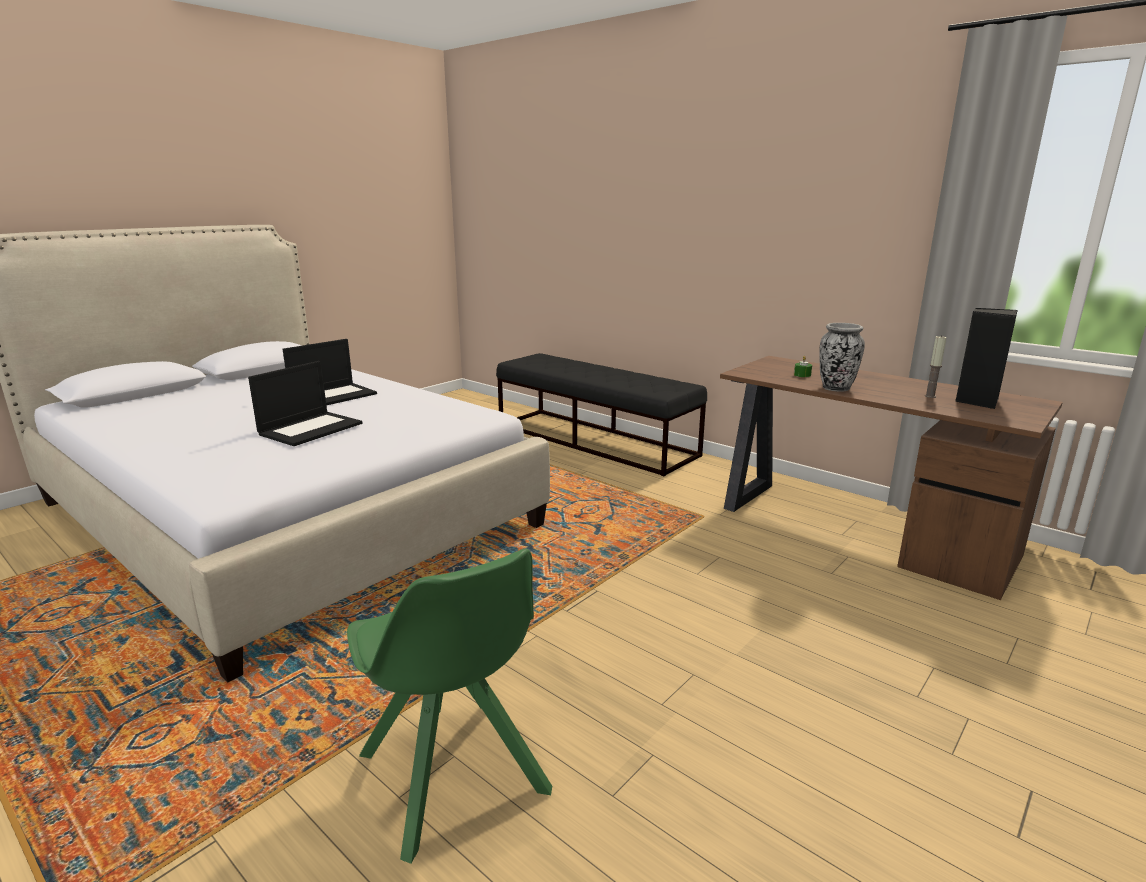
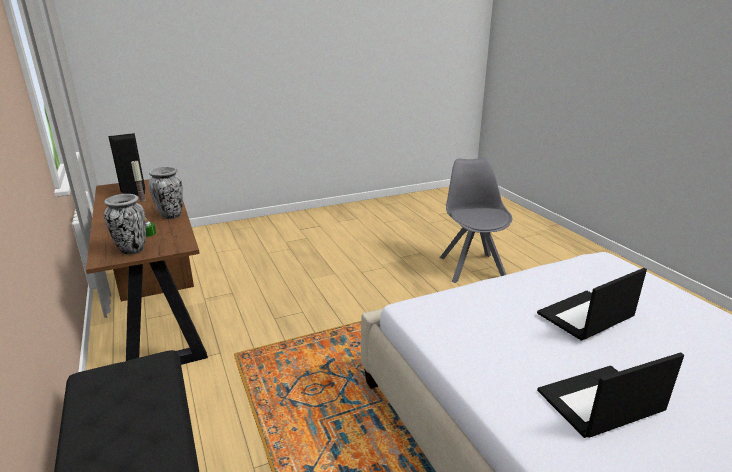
camera: 155 degrees left, 5 degrees up
(455, 776) = (471, 267): green chair -> grey chair
(773, 365) = (132, 250): none -> vase

